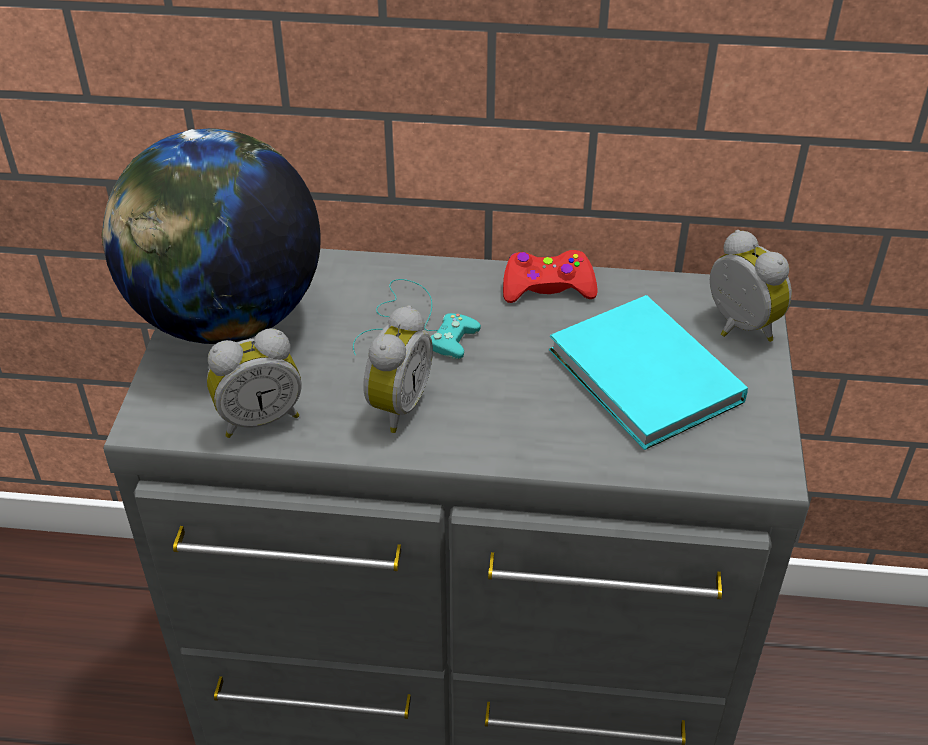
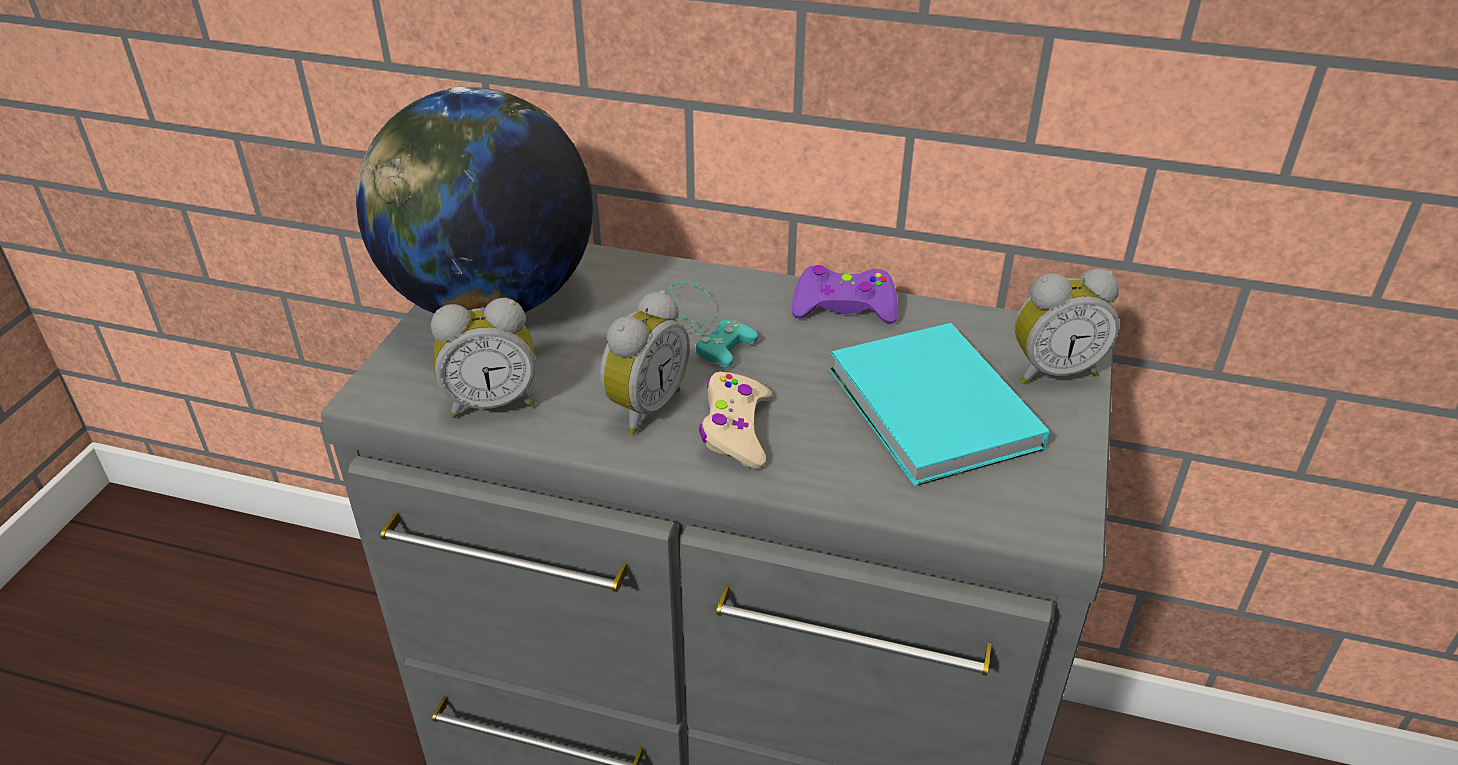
camera: 10 degrees right, 5 degrees down
(482, 417) = (735, 430): none -> beige game controller
(547, 287) = (844, 307): red game controller -> purple game controller
(737, 328) = (1053, 370): alarm clock -> alarm clock turned 105 degrees clockwise

